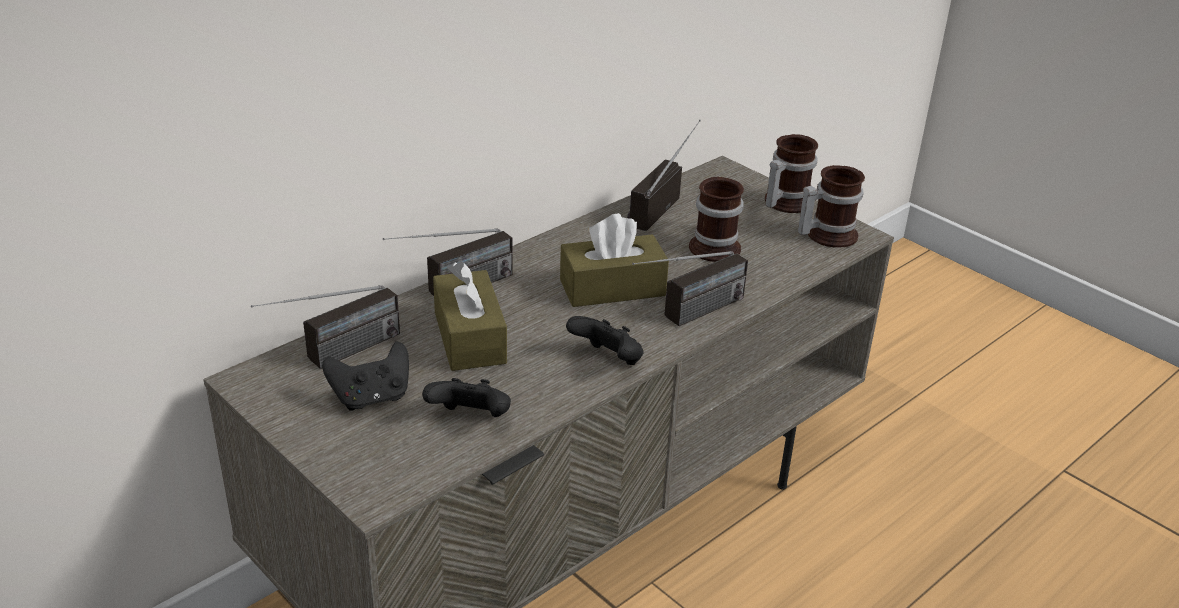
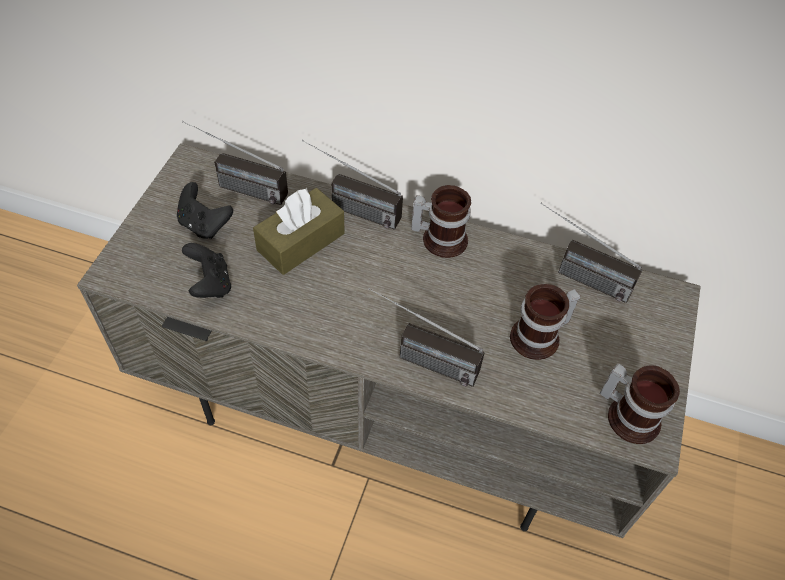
camera: 60 degrees right, 20 degrees up
(608, 360) = (324, 331): black game controller -> none
(612, 288) = (422, 294): brown tissue box -> none
(661, 203) = (575, 275): radio -> radio turned 150 degrees counterclockwise
(783, 202) = (658, 361): mug -> mug (440, 237)

